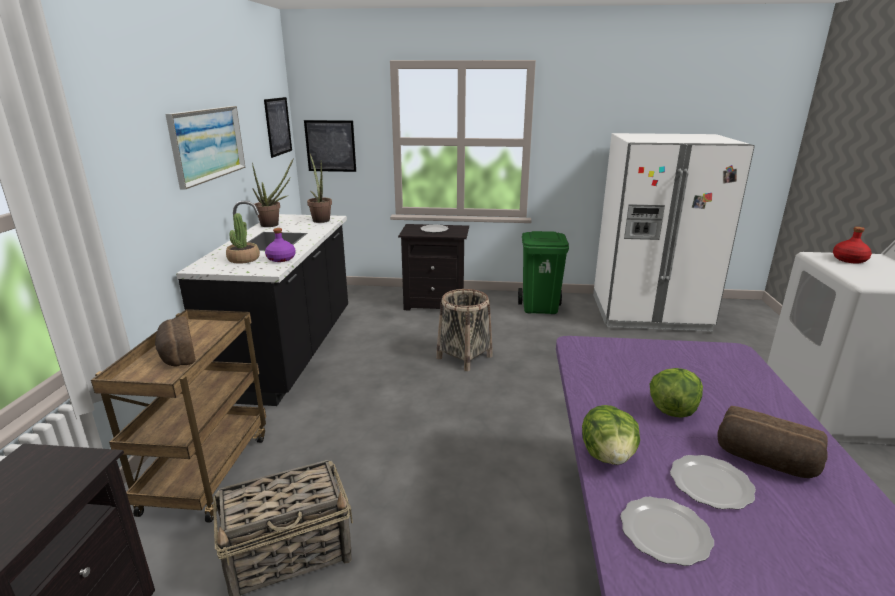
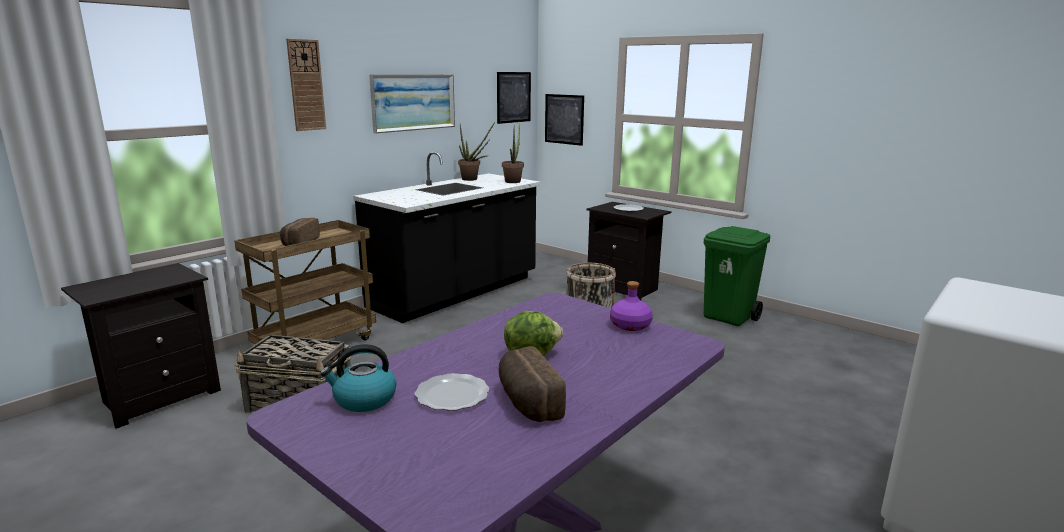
camera: 35 degrees right, 5 degrees down
(106, 137) = (306, 85): none -> wall clock
(243, 259) = (406, 195): potted plant -> none
(281, 259) = (429, 199): purple bottle -> purple bottle (629, 325)
(608, 456) = (420, 358): lettuce -> none
(649, 313) = (864, 355): white fridge -> none
(666, 532) = (364, 400): plate -> kettle
(849, 260) = (1009, 295): red bottle -> none

